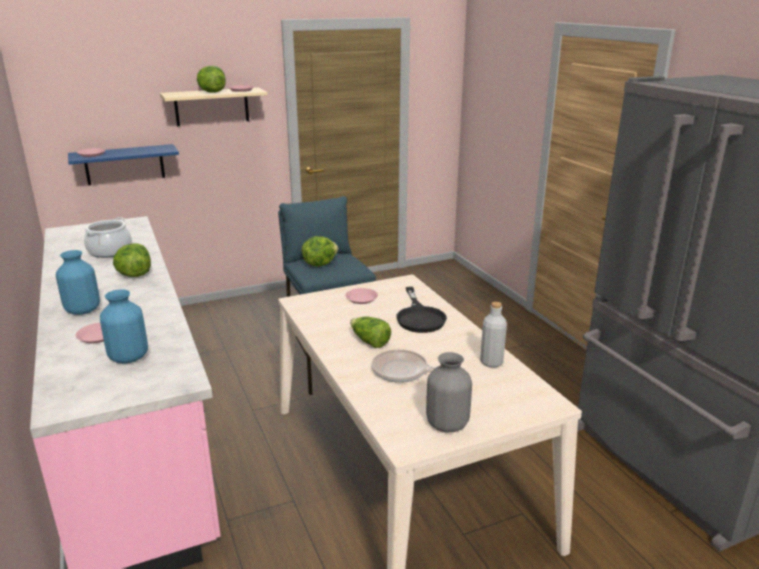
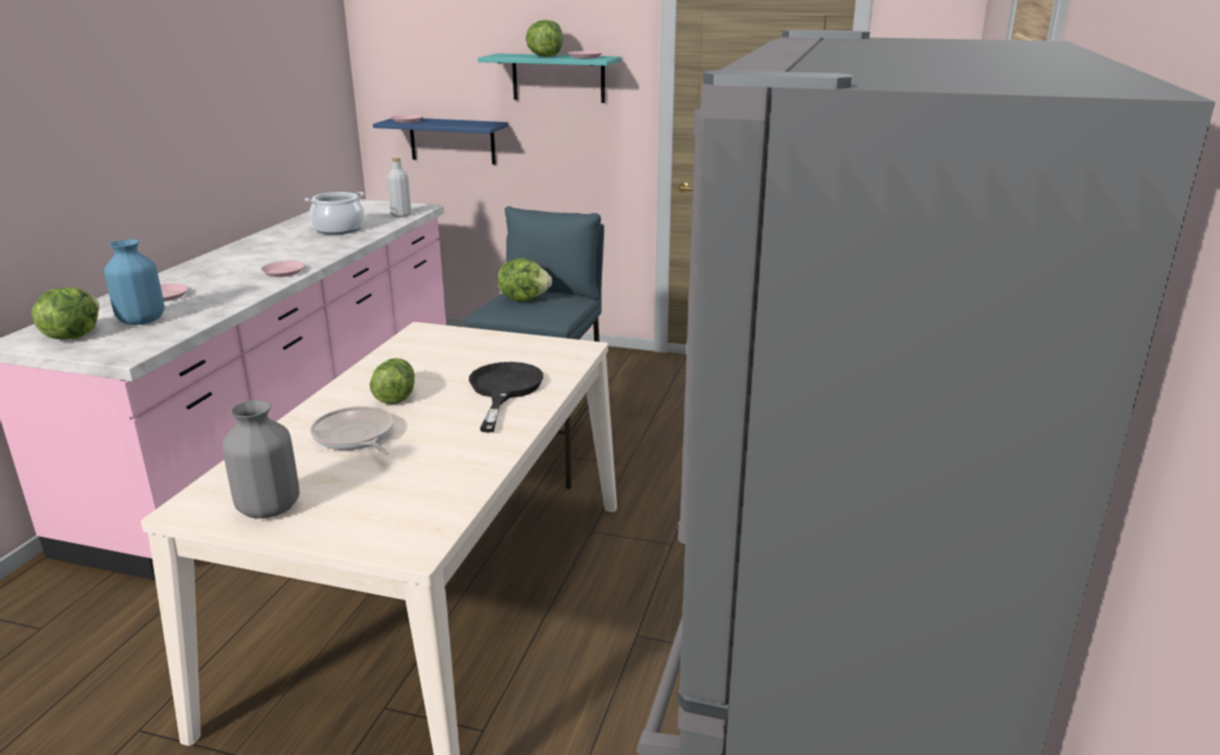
camera: 40 degrees right, 0 degrees up
(82, 310) = (204, 272): blue vase -> none
(134, 275) = (307, 254): lettuce -> lettuce (72, 336)
(212, 106) = (558, 78): beige shelf -> turquoise shelf
(361, 298) = (489, 349): pink plate -> pink plate (284, 272)
(419, 317) = (503, 390): black frying pan -> black frying pan turned 150 degrees clockwise
(491, 362) = (463, 470): grey bottle -> grey bottle (401, 215)

